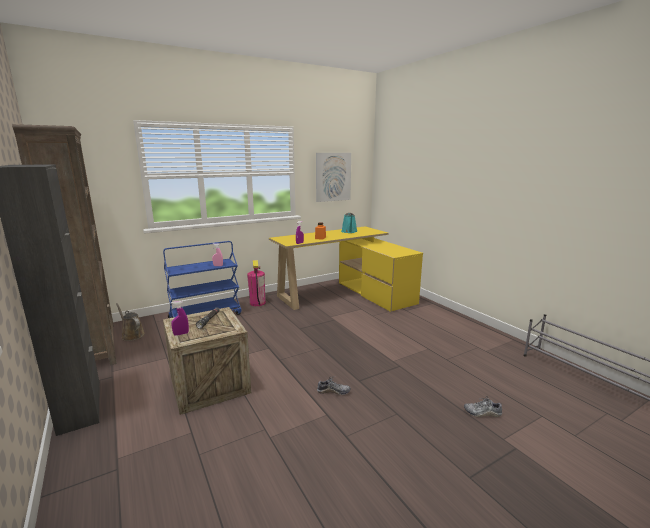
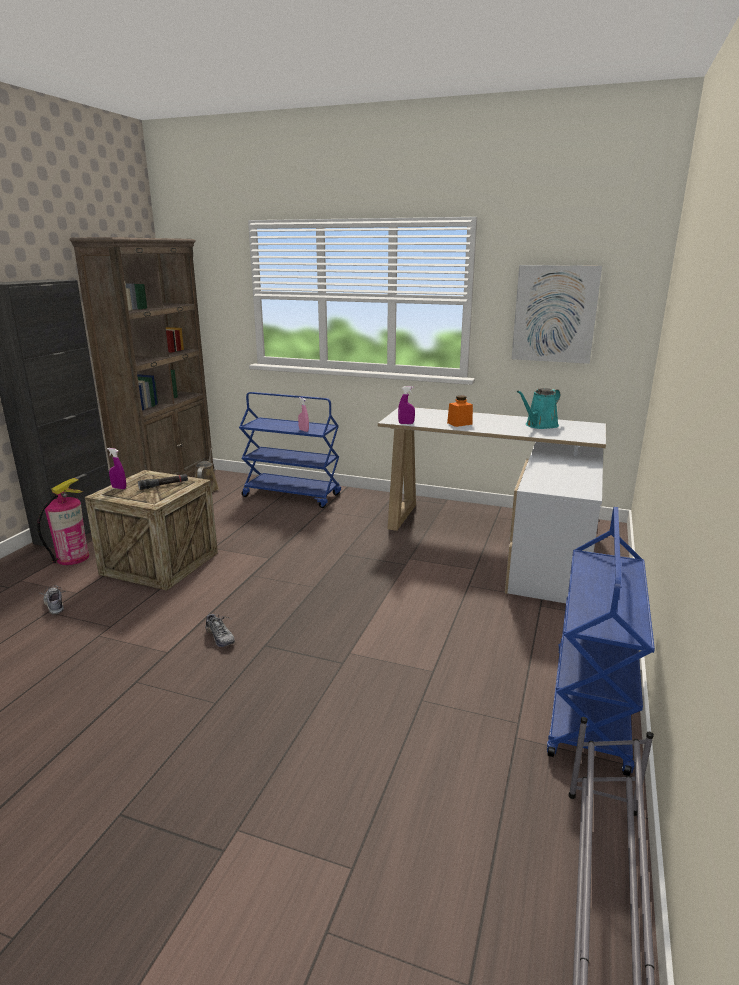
camera: 50 degrees right, 5 degrees up
(257, 303) = (368, 503): fire extinguisher -> fire extinguisher (73, 558)
(346, 295) = (501, 541): yellow desk -> white desk
(480, 332) = (590, 709): none -> blue cart
(482, 412) = (292, 786): shoe -> shoe (55, 604)

